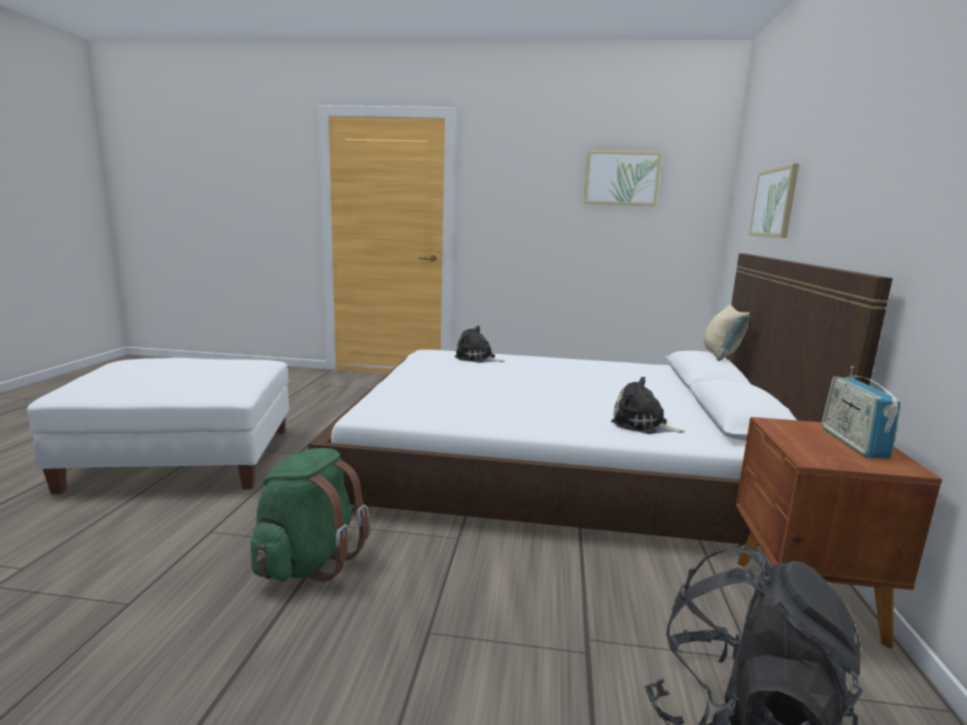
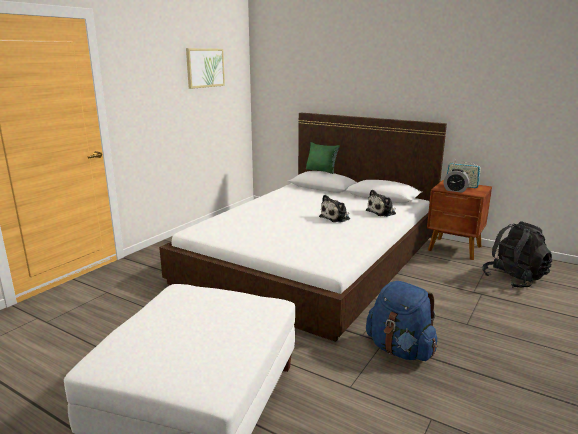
camera: 65 degrees left, 5 degrees up
(309, 561) = (400, 350): green backpack -> blue backpack
(477, 358) = (234, 220): plush toy -> plush toy (336, 218)
(720, 355) = (321, 171): beige pillow -> green pillow
(774, 203) = (322, 85): picture -> none
(790, 437) = (455, 190): none -> alarm clock

